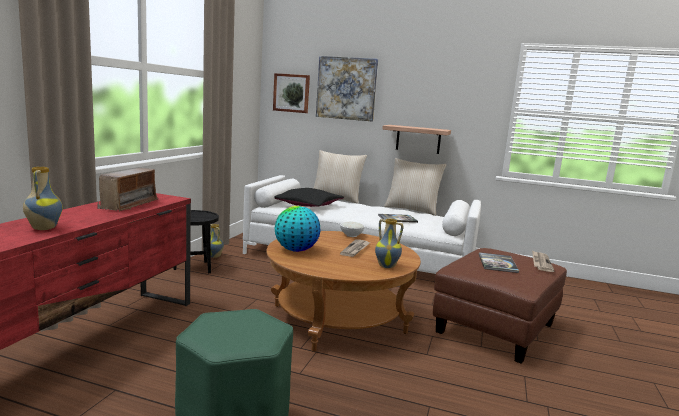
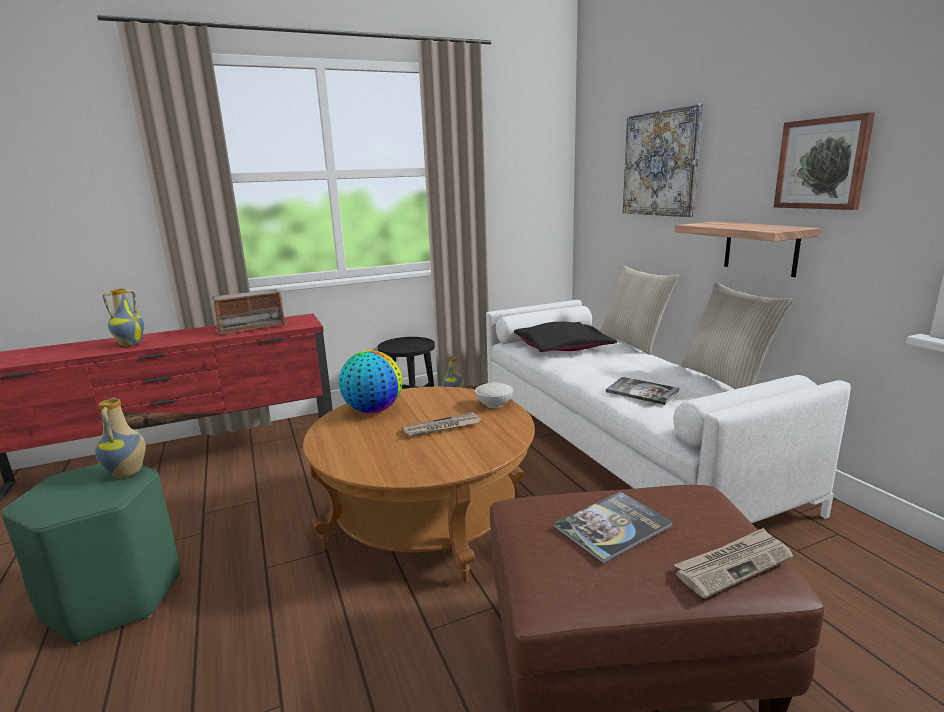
camera: 50 degrees right, 5 degrees up
(291, 93) = (601, 180): picture -> picture (822, 164)
(387, 266) = (411, 466): vase -> vase (128, 473)

